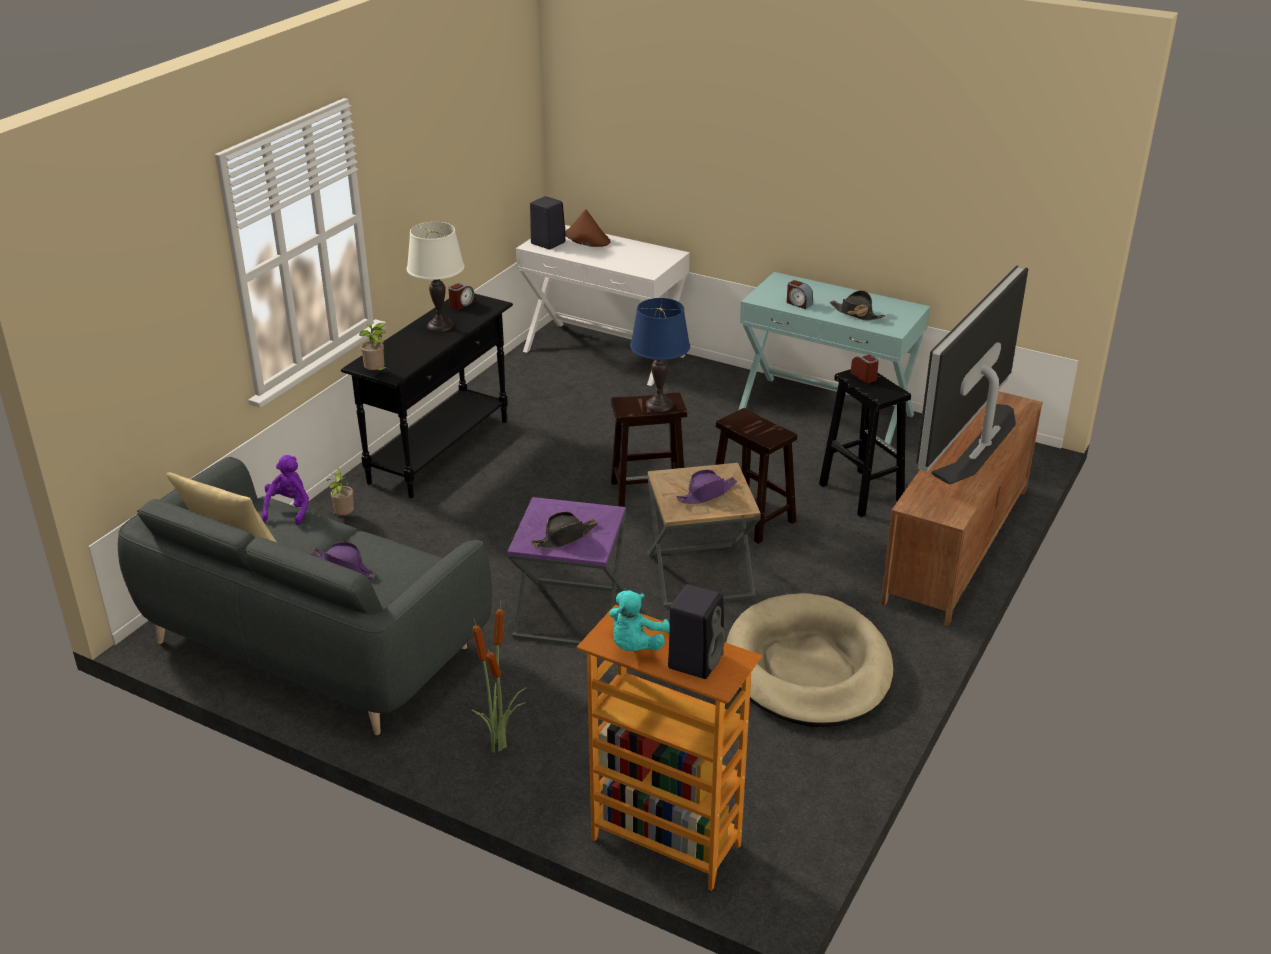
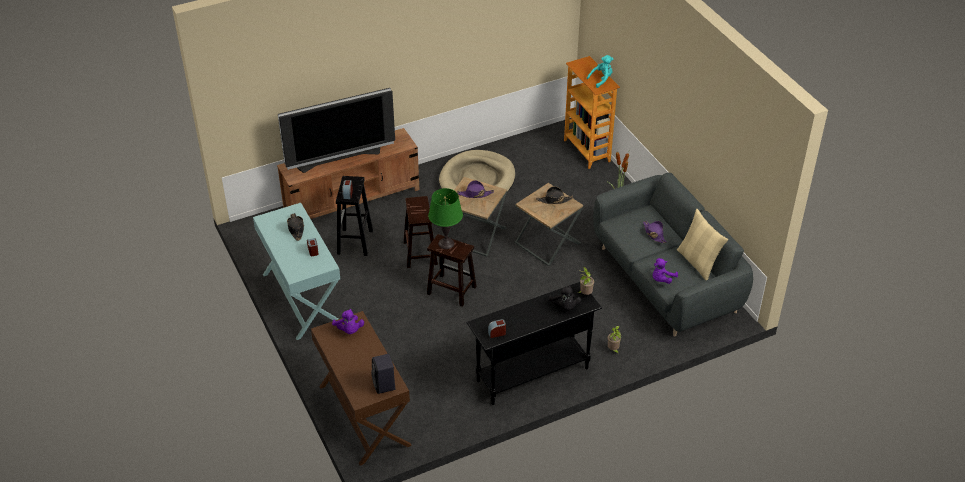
camera: 145 degrees left, 10 degrees up
(394, 352) = (565, 307): none -> black plush toy
(440, 326) = (524, 318): white table lamp -> none
(570, 614) = (547, 243): purple side table -> brown side table
(587, 238) = (354, 377): brown hat -> none
(604, 353) = (363, 415): white console table -> brown console table
(645, 263) = (349, 330): none -> purple plush toy
(659, 405) = (446, 243): blue table lamp -> green table lamp
(695, 660) = (587, 69): black speaker -> none

